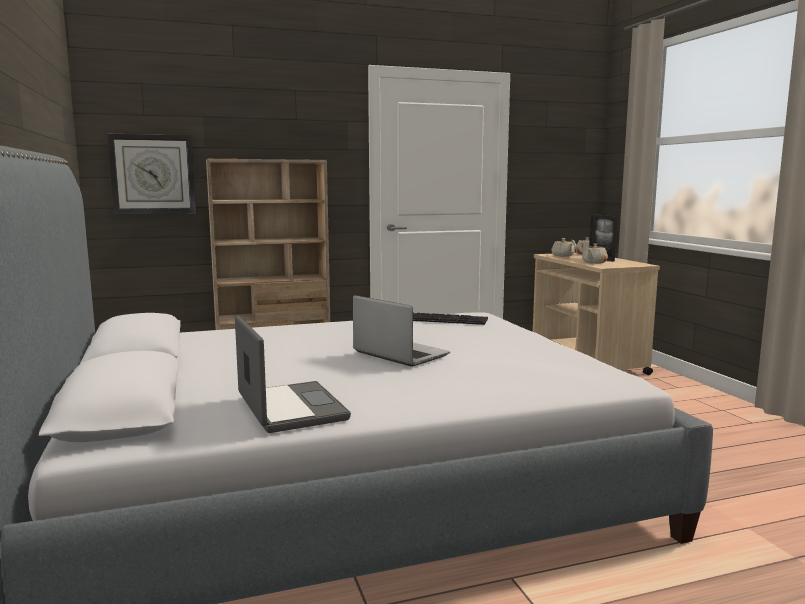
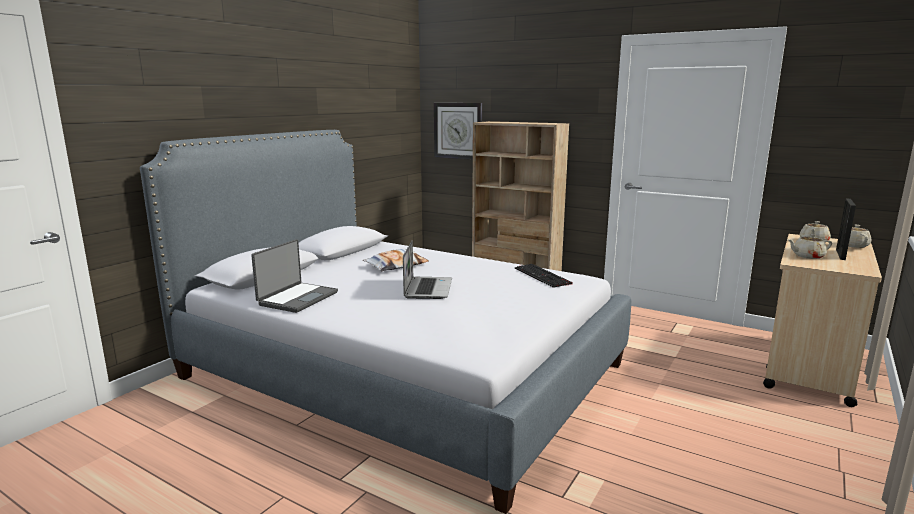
camera: 50 degrees right, 5 degrees up
(279, 347) = (396, 265): none -> pillow

